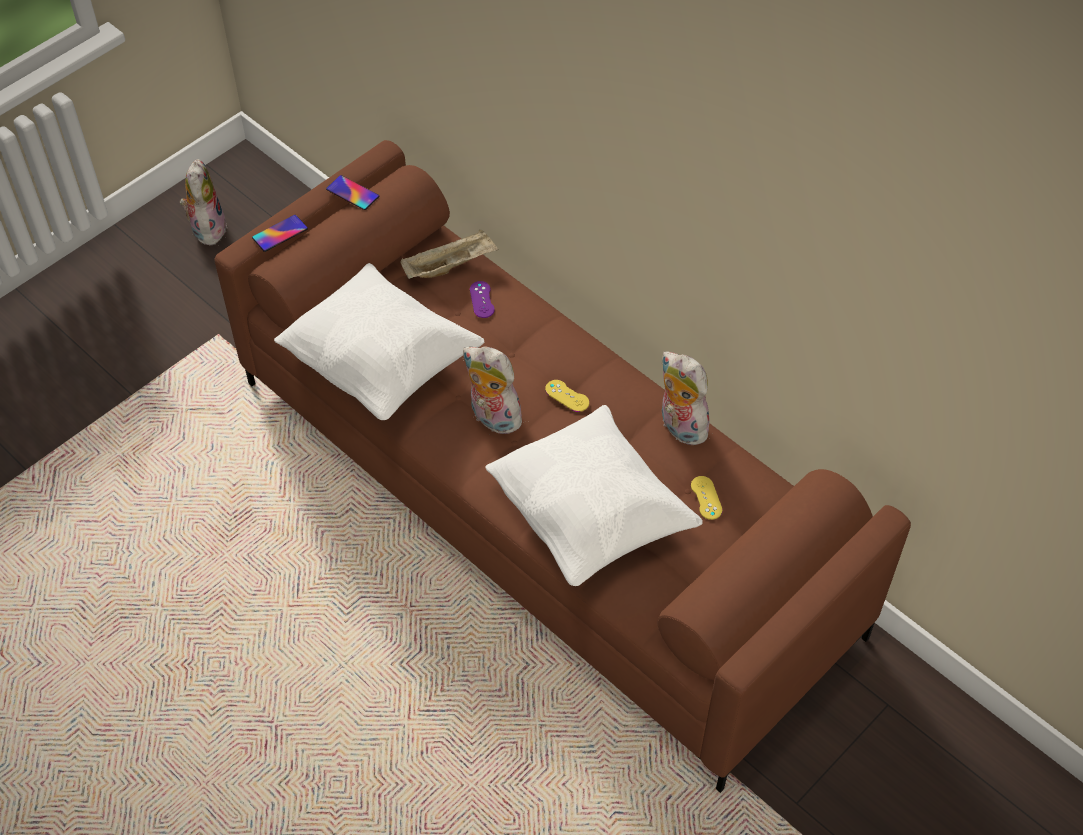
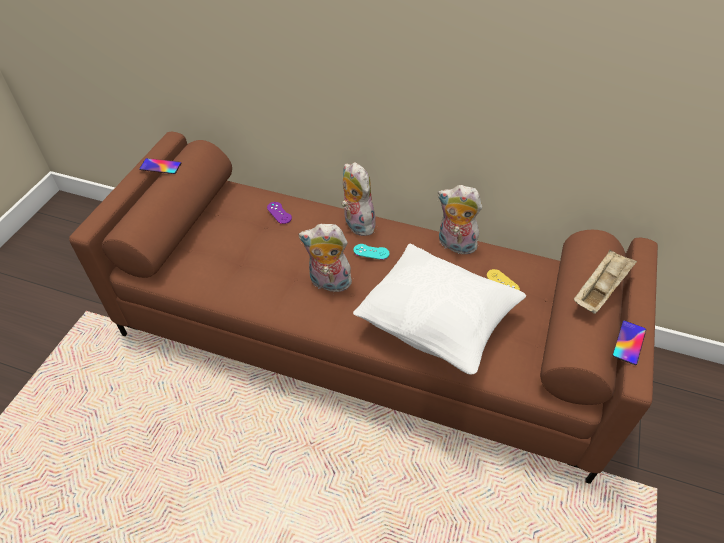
camera: 25 degrees left, 5 degrees down
(207, 228) = (52, 248): plush toy -> plush toy (356, 224)
(280, 233) = (116, 206): phone -> phone (629, 342)
(381, 366) = (229, 277): white pillow -> none
(450, 266) = (246, 200): beige tray -> beige tray (600, 290)
(567, 396) = (371, 252): yellow game controller -> turquoise game controller

